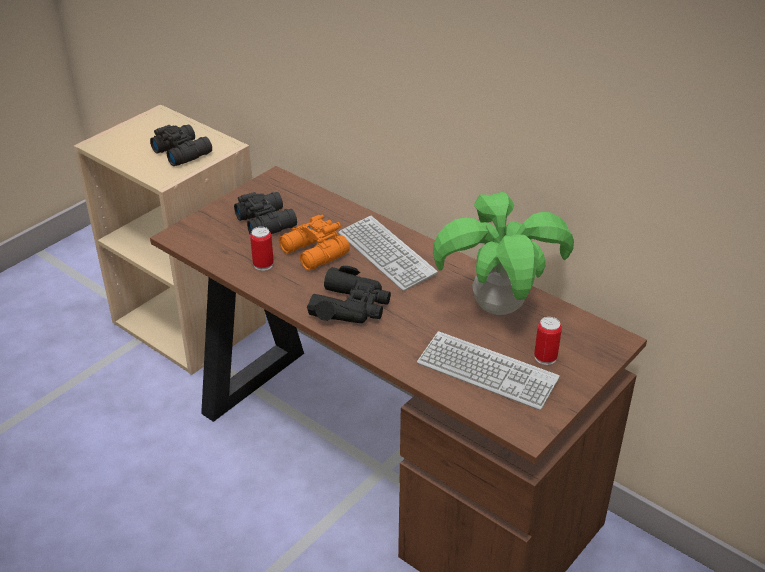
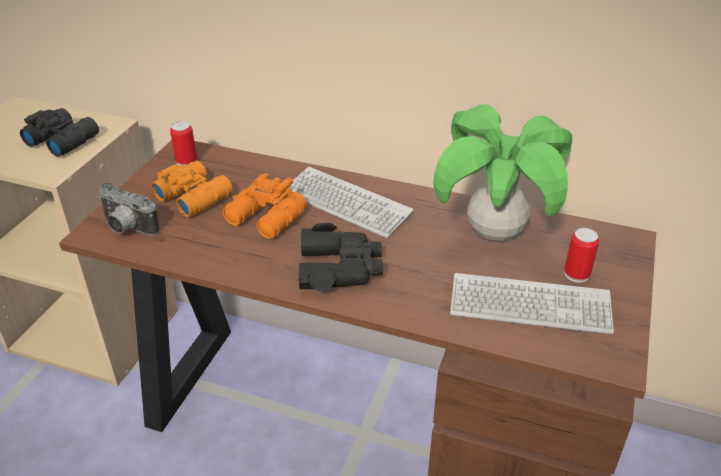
camera: 20 degrees left, 0 degrees up
(203, 237) = (127, 228): none -> camera
(263, 264) = (214, 244): can -> can (186, 162)
(267, 221) = (194, 196): black binoculars -> orange binoculars

